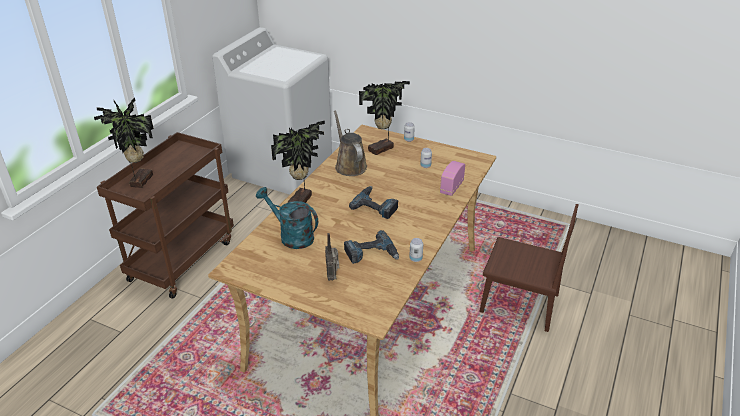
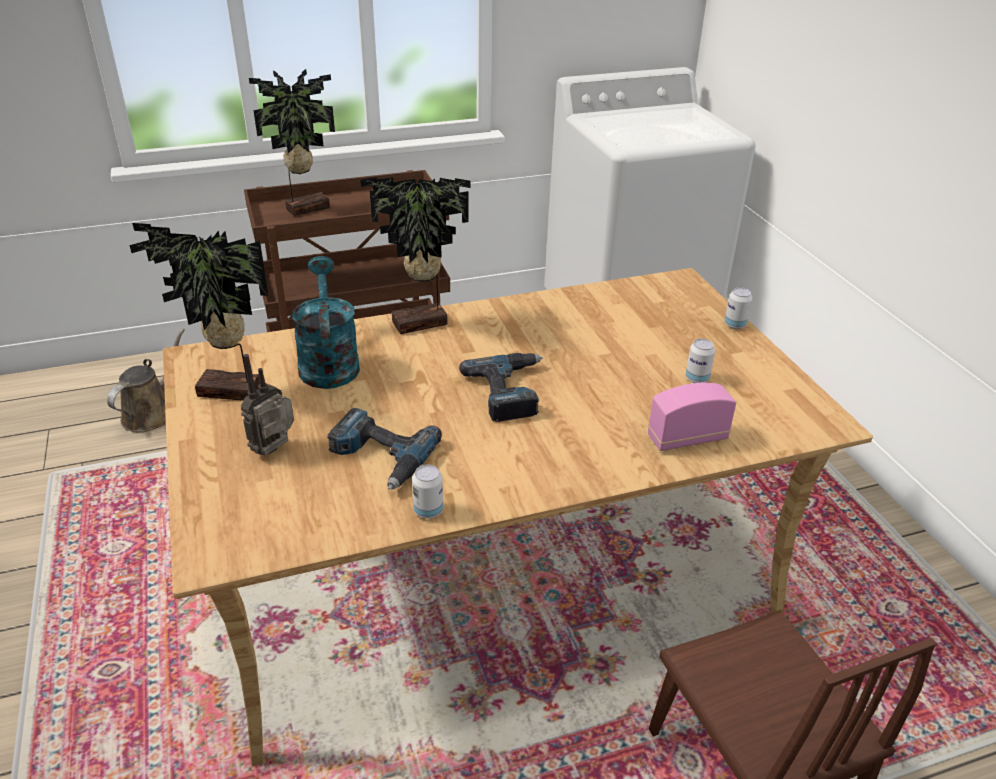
camera: 45 degrees right, 0 degrees up
(349, 165) = (571, 314): brown watering can -> brown watering can (152, 413)
(382, 149) = (663, 317): potted plant -> potted plant (229, 394)

